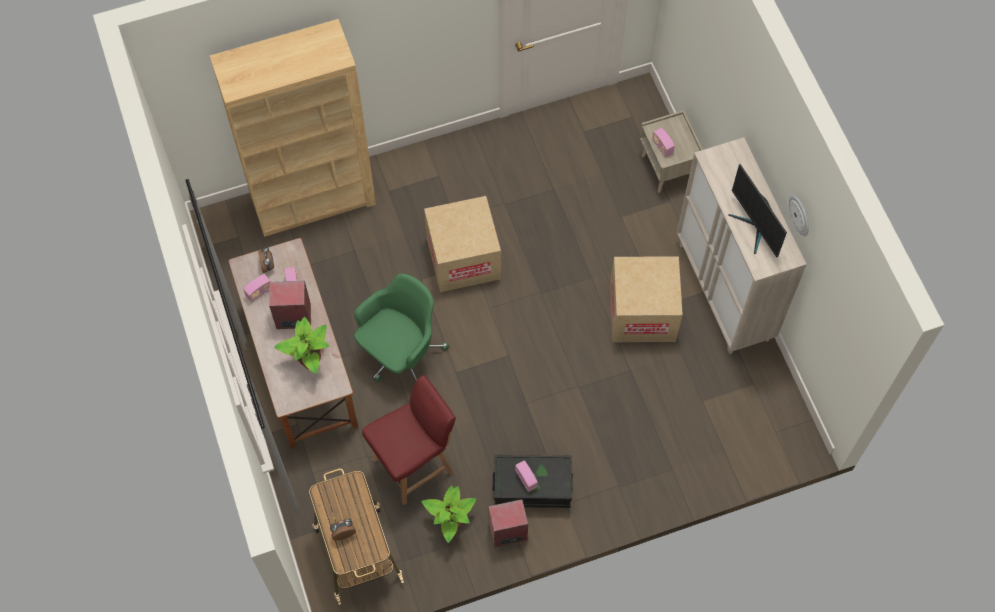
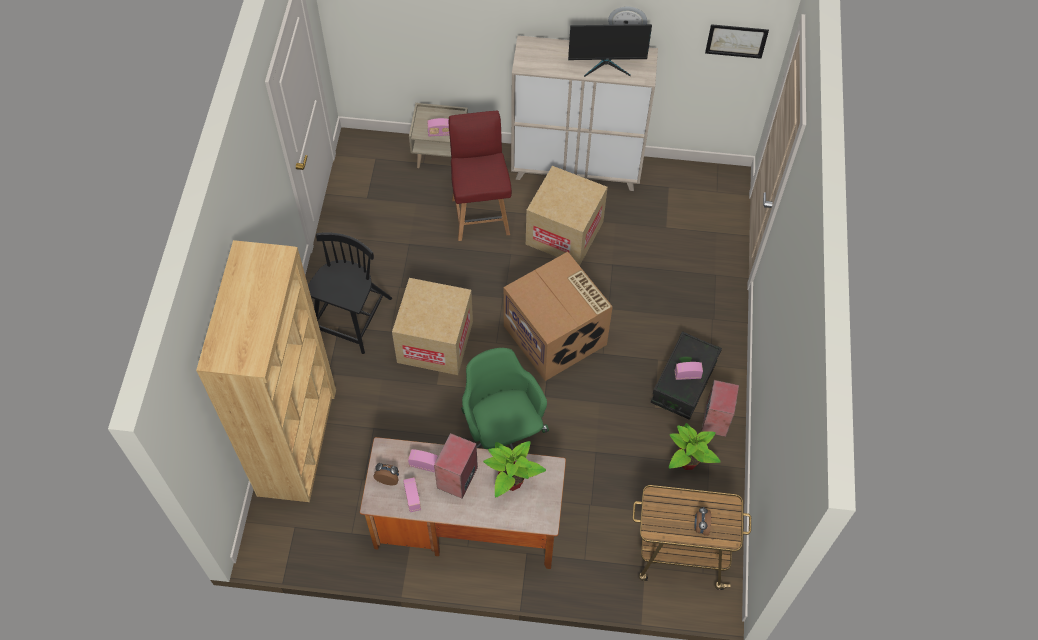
camera: 65 degrees left, 5 degrees down
(414, 465) = (618, 468): red chair -> red chair (480, 215)
(451, 182) = (352, 318): none -> black chair
(524, 355) = (556, 335): none -> cardboard box
(848, 327) = (736, 41): none -> picture

